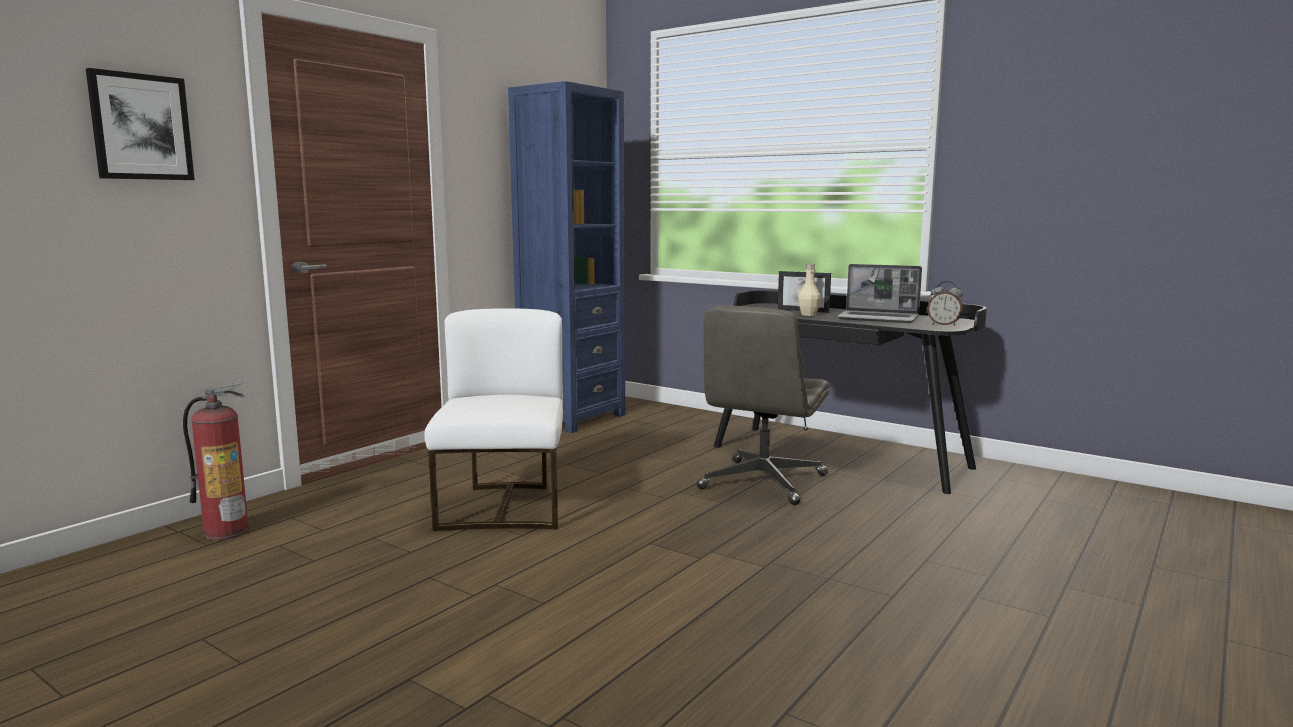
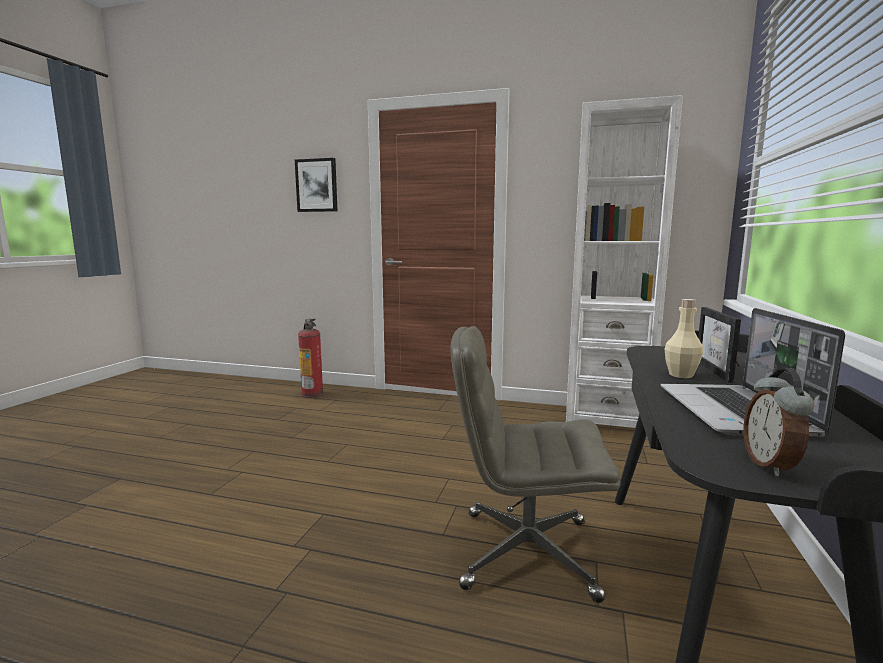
camera: 70 degrees right, 0 degrees up
(504, 507) = (377, 444): white chair -> none
(572, 418) = (606, 421): blue bookcase -> white bookcase

